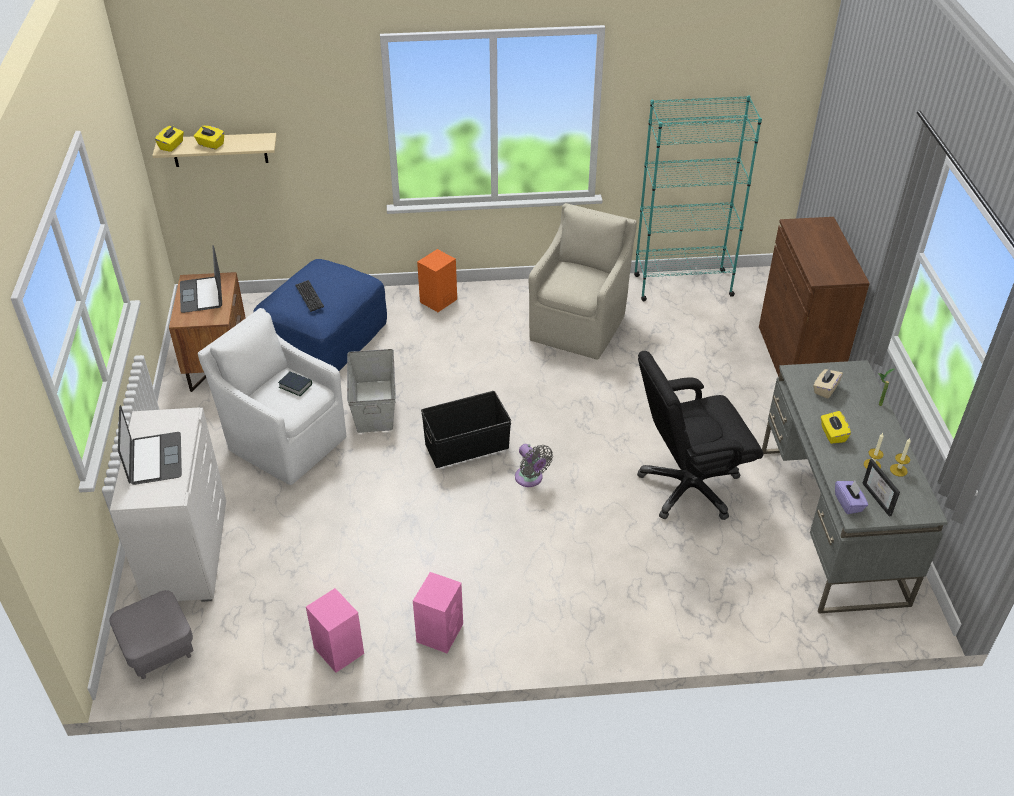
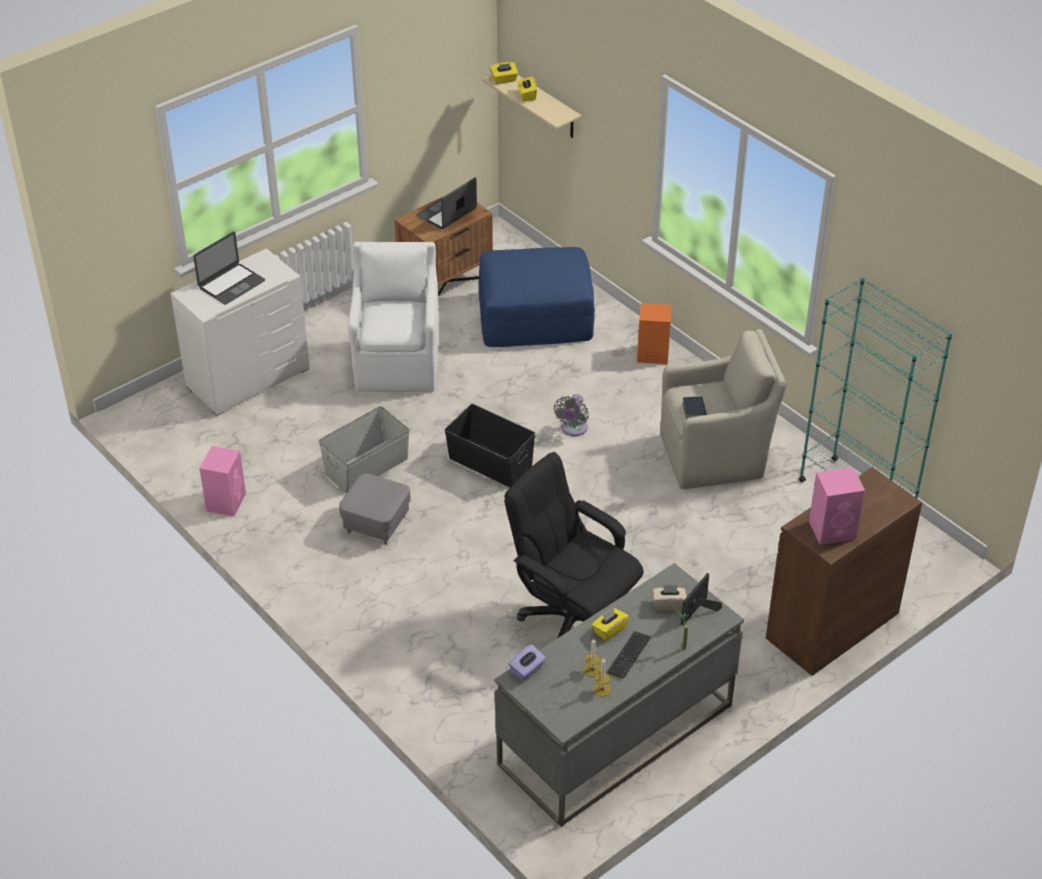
camera: 55 degrees right, 0 degrees up
(158, 649) = (157, 416): grey ottoman -> grey ottoman (376, 524)
(295, 386) = (403, 317): book -> book (694, 410)
(309, 296) = (519, 268): keyboard -> keyboard (629, 655)
(374, 405) = (485, 387): grey storage box -> grey storage box (367, 466)
(440, 632) = (286, 545): pink speaker -> pink speaker (833, 529)
(530, 479) = (488, 518): grey fan -> grey fan (573, 429)
(881, 499) = (552, 689): picture frame -> picture frame (697, 613)

